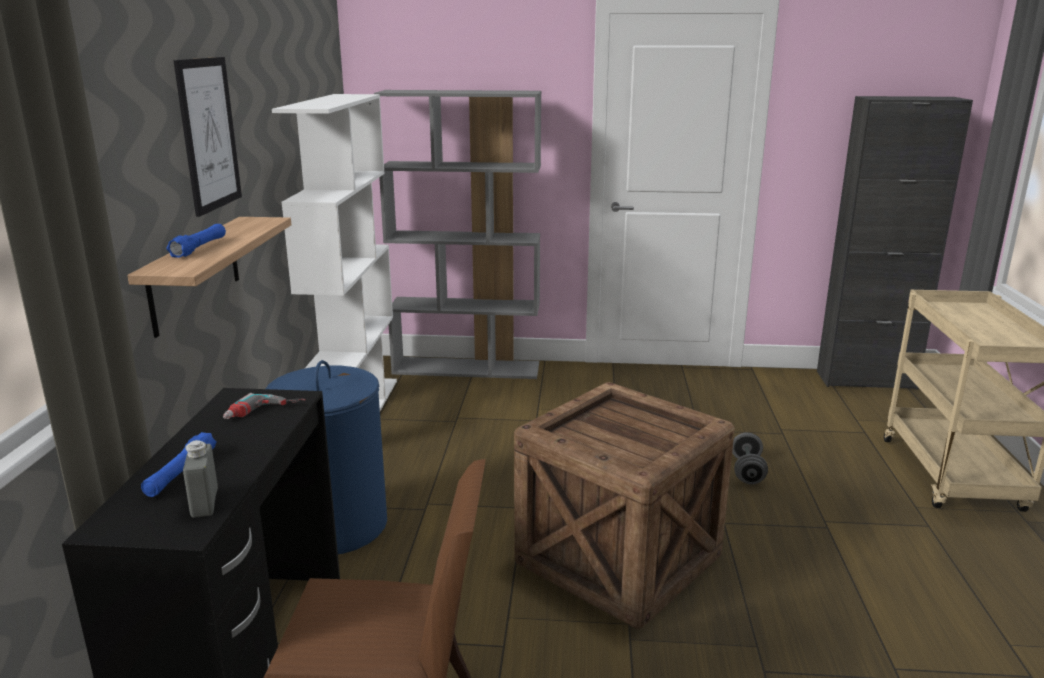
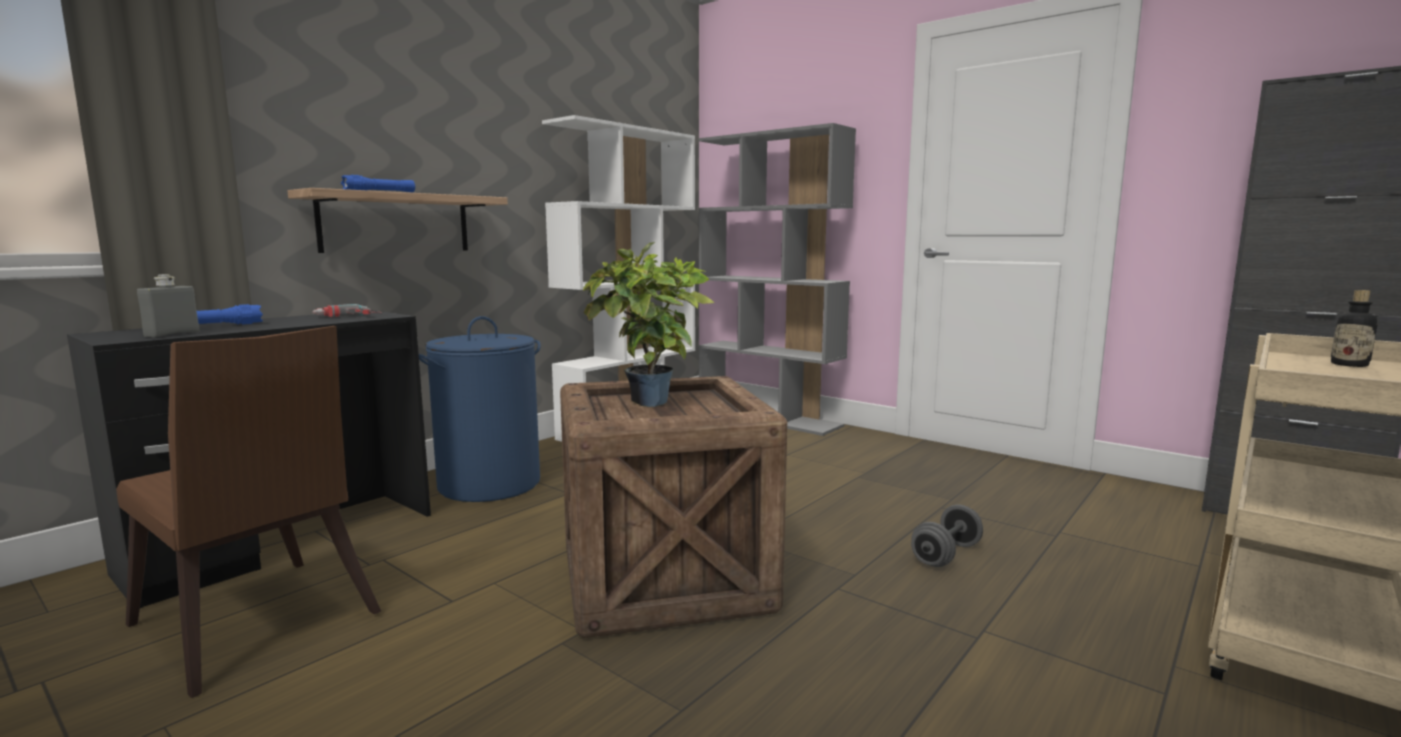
camera: 35 degrees right, 10 degrees down
(209, 134) = (443, 118): picture -> none
(612, 433) = (649, 405): none -> potted plant
(961, 311) = (1349, 365): none -> bottle

